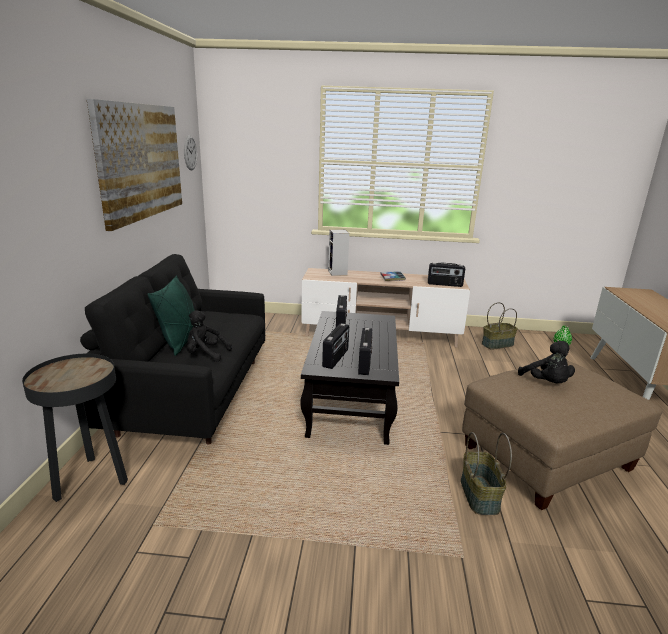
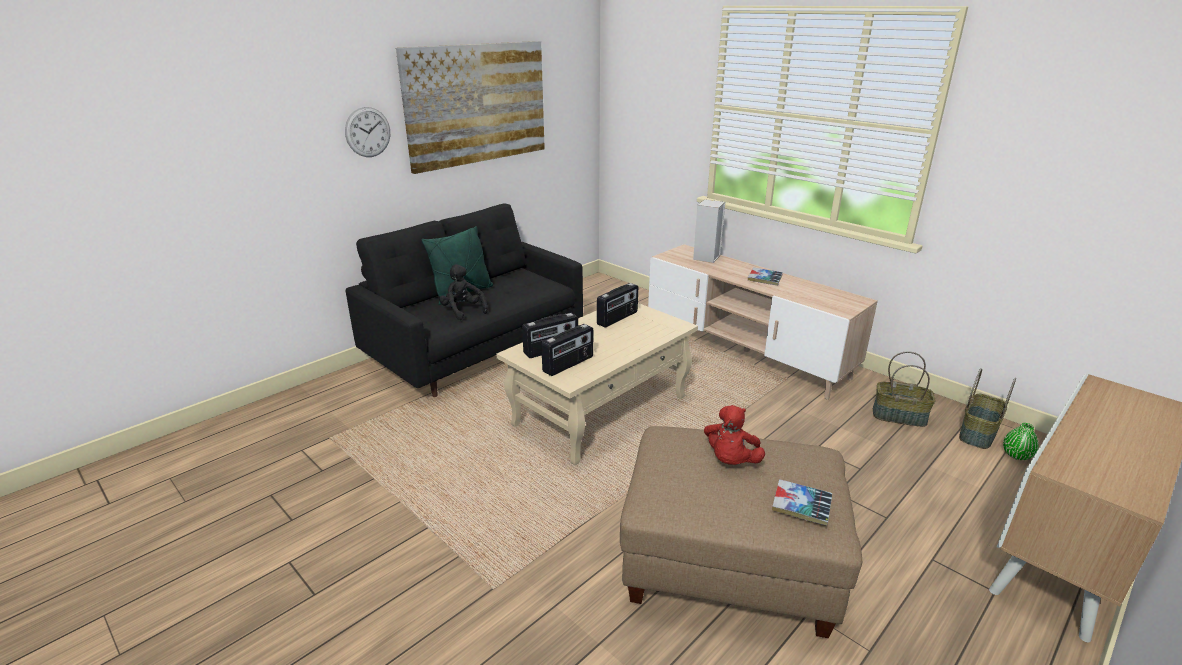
camera: 40 degrees right, 5 degrees up
(91, 480) = (334, 389): black side table -> none
(190, 152) = (574, 90): wall clock -> wall clock (368, 132)
(351, 401) = (601, 410): black coffee table -> beige coffee table
(444, 284) = (823, 304): radio -> none
(478, 494) = (591, 552): basket -> basket (977, 433)
(546, 383) = (730, 461): black plush toy -> red plush toy
(613, 391) = (801, 506): none -> book

